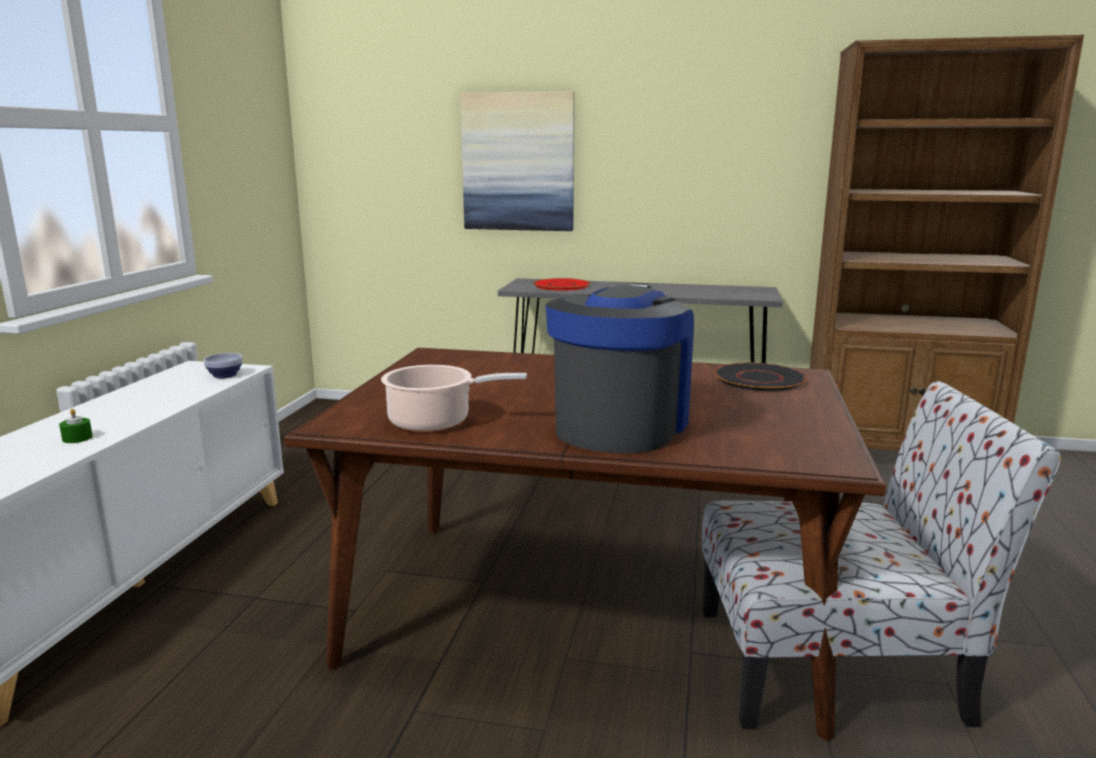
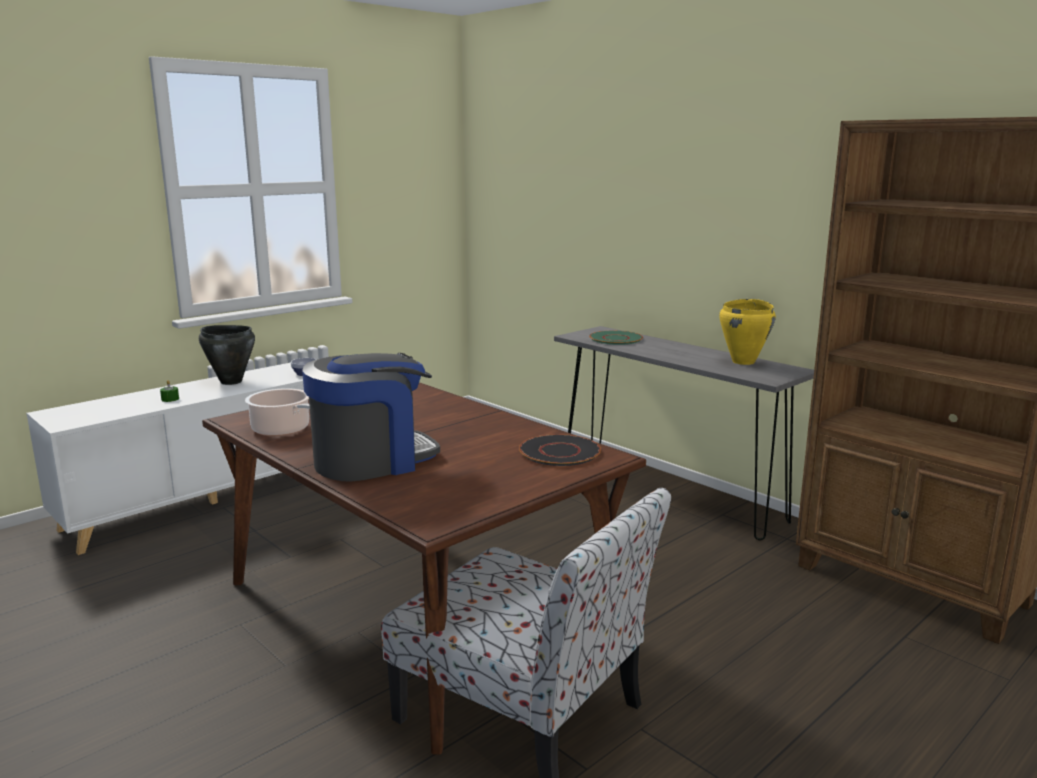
camera: 35 degrees right, 0 degrees up
(132, 401) = (231, 382): none -> black cooking pot
(518, 162) = (608, 220): picture -> none
(561, 285) = (615, 339): red plate -> green plate
(710, 288) = (744, 362): none -> yellow cooking pot

